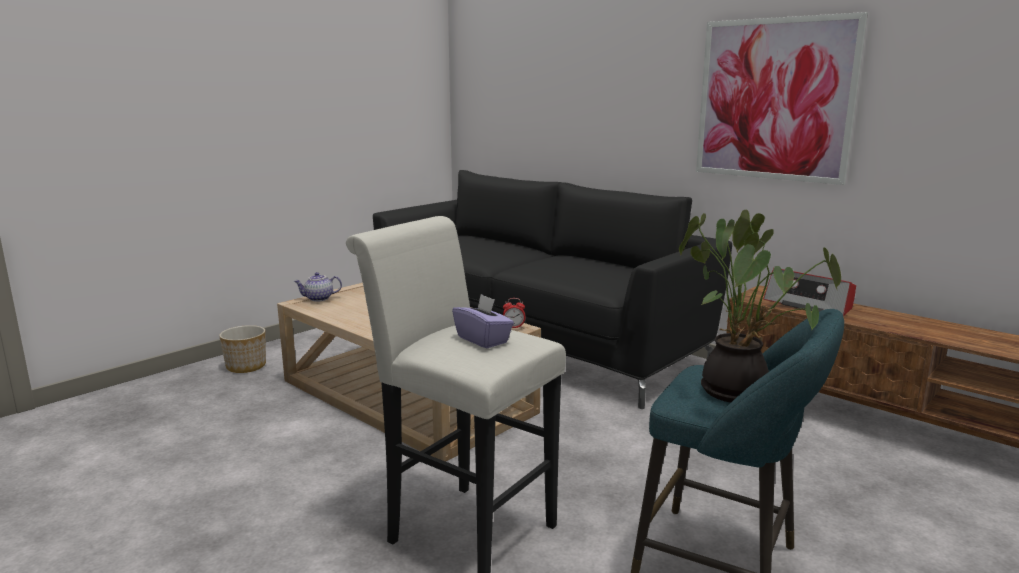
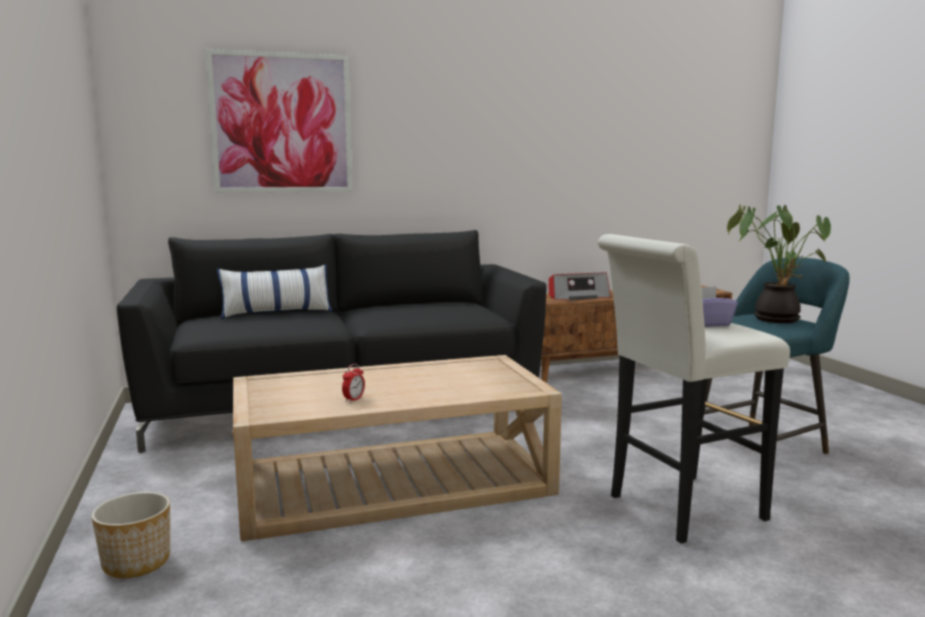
camera: 60 degrees left, 5 degrees down
(318, 299) = (262, 406): teapot -> none
(497, 243) = (276, 313): none -> pillow
(513, 327) = (493, 360): alarm clock -> alarm clock (353, 399)
(774, 99) = (514, 147): picture -> picture (282, 123)

